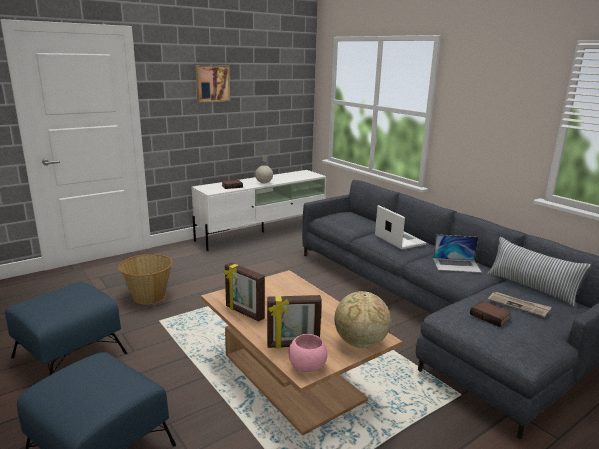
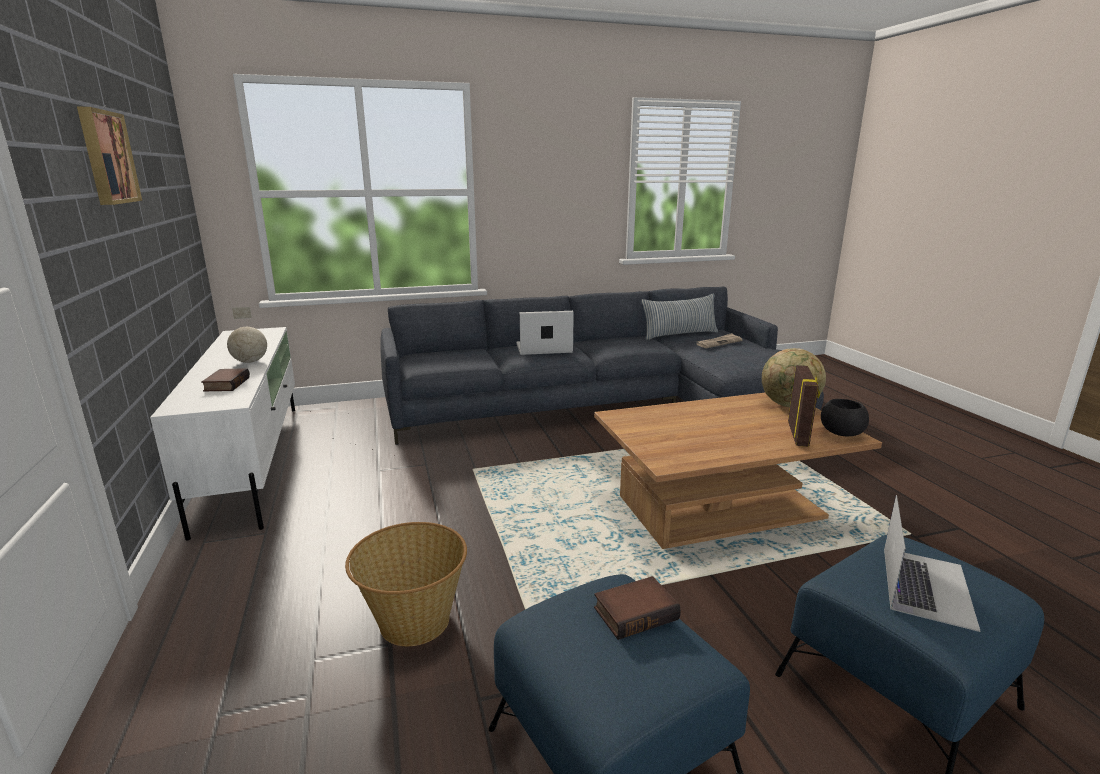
camera: 70 degrees left, 0 degrees up
(244, 313) = (718, 451): picture frame -> none
(306, 366) = (841, 434): pink bowl -> black bowl
(456, 265) = (627, 342): laptop -> laptop (926, 586)
(490, 316) = (738, 354): book -> book (635, 612)

